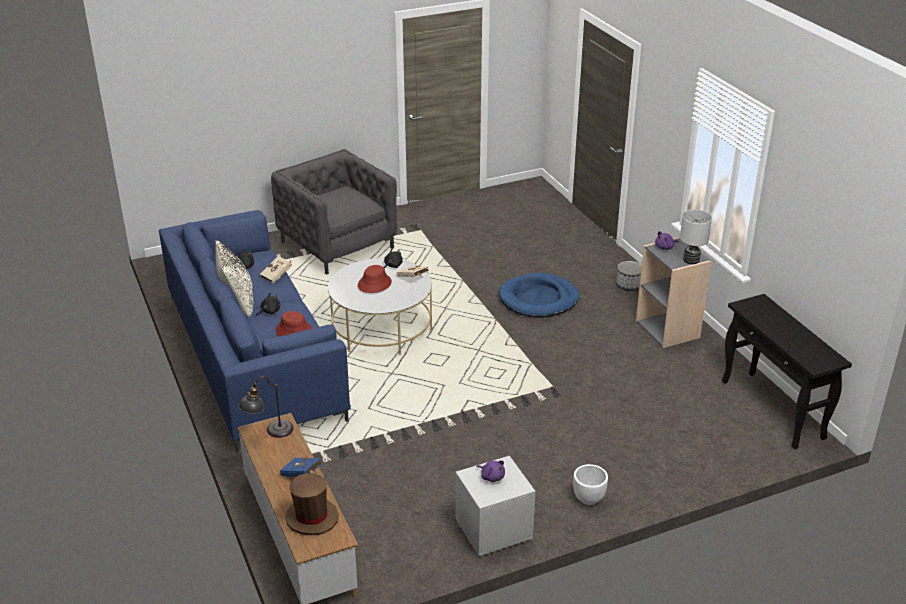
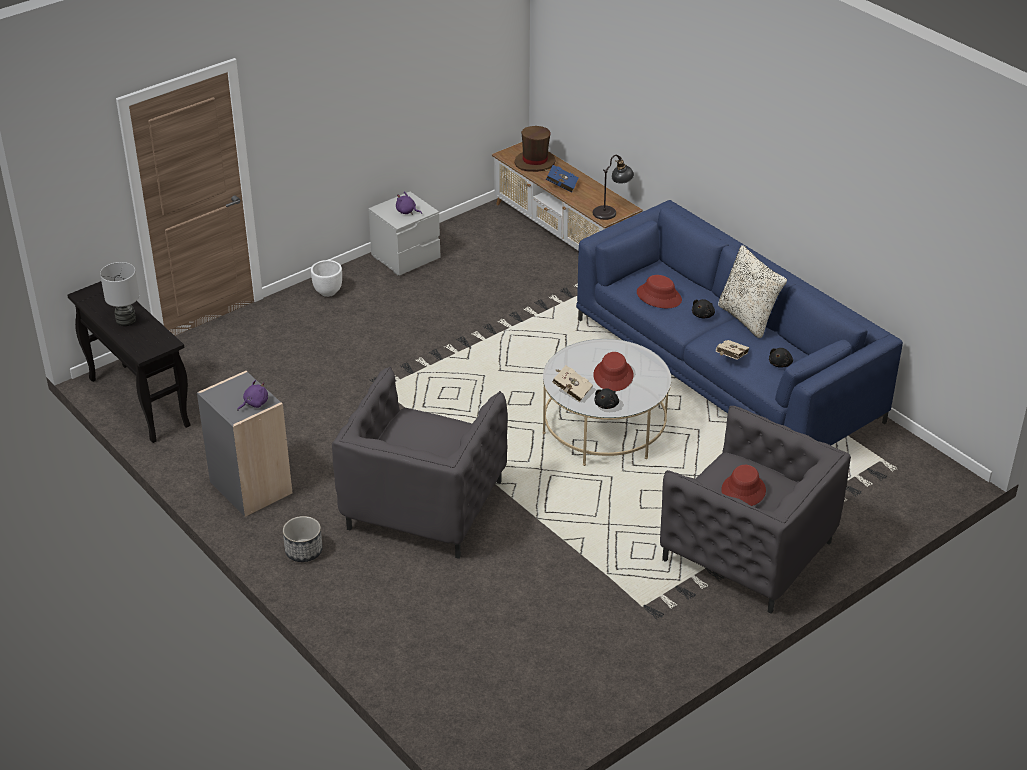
camera: 165 degrees right, 5 degrees up
(340, 199) = (743, 490): none -> red hat
(539, 299) = (424, 505): blue dog bed -> grey armchair
(691, 260) = (222, 389): grey table lamp -> grey table lamp (126, 320)

